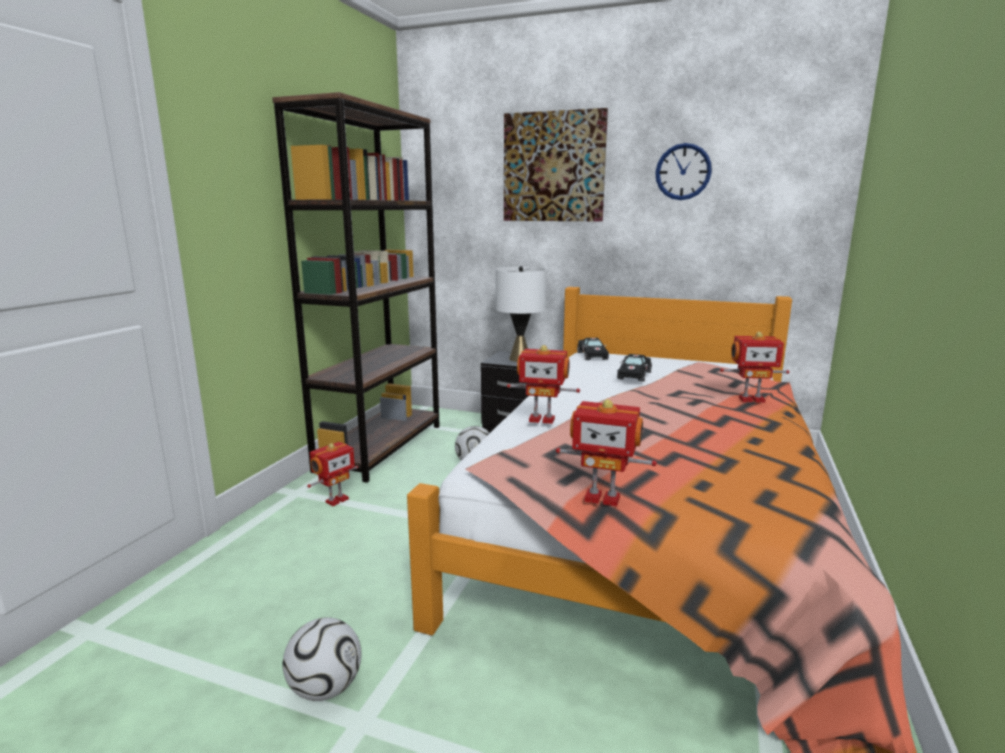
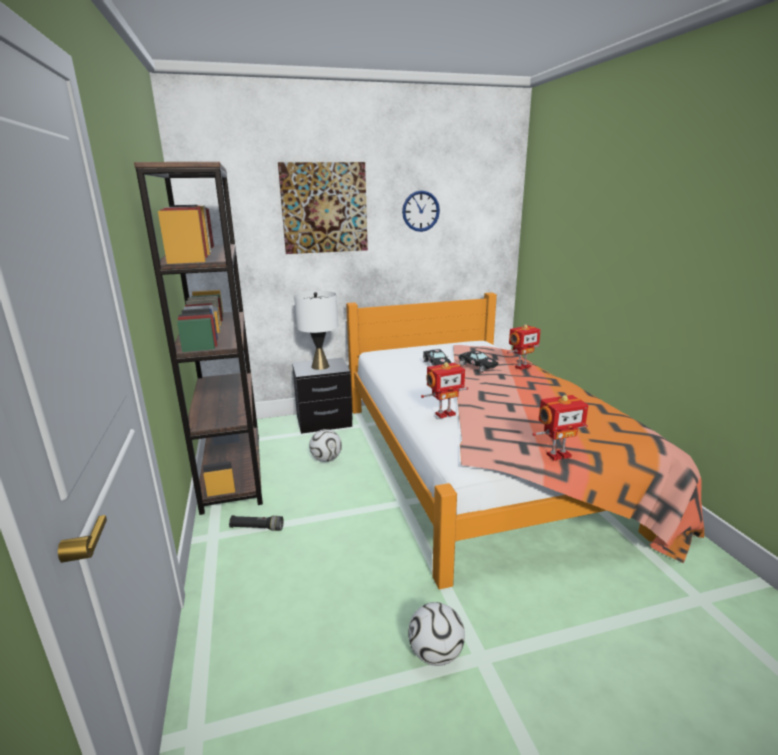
camera: 35 degrees left, 5 degrees up
(336, 500) = (257, 528): toy robot -> black flashlight
(592, 355) = (382, 354): black toy car -> black toy car (476, 366)

